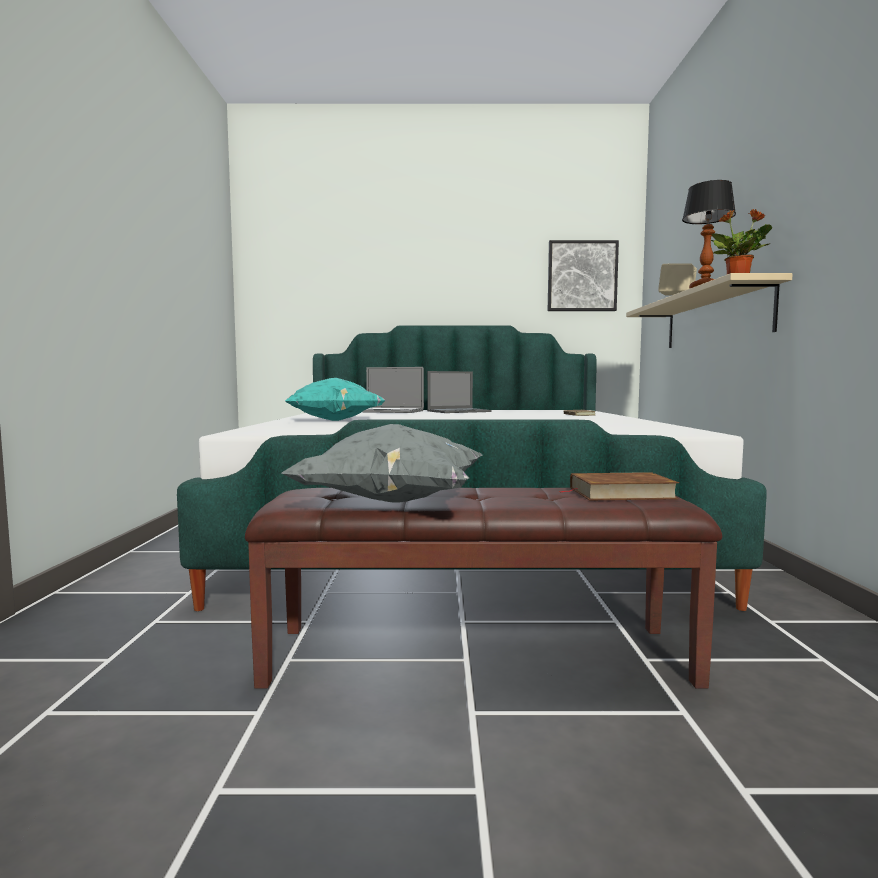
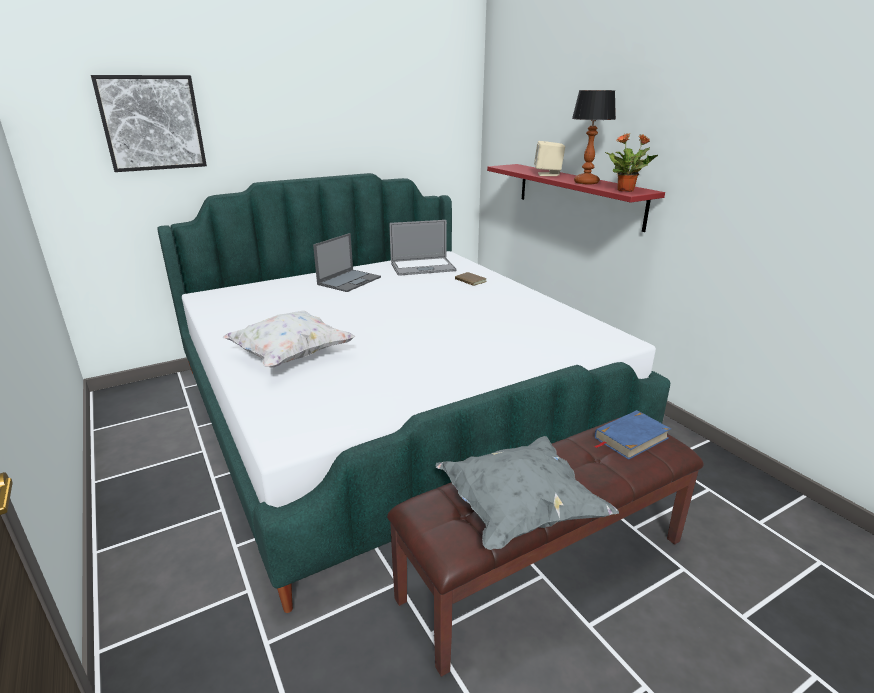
camera: 30 degrees left, 20 degrees up
(333, 420) = (291, 356): turquoise pillow -> white pillow
(387, 411) = (278, 293): laptop -> laptop (422, 267)
(582, 276) = (432, 114): picture -> picture (152, 123)
(620, 493) = (630, 438): brown book -> blue book
(714, 319) = (578, 195): beige shelf -> red shelf

